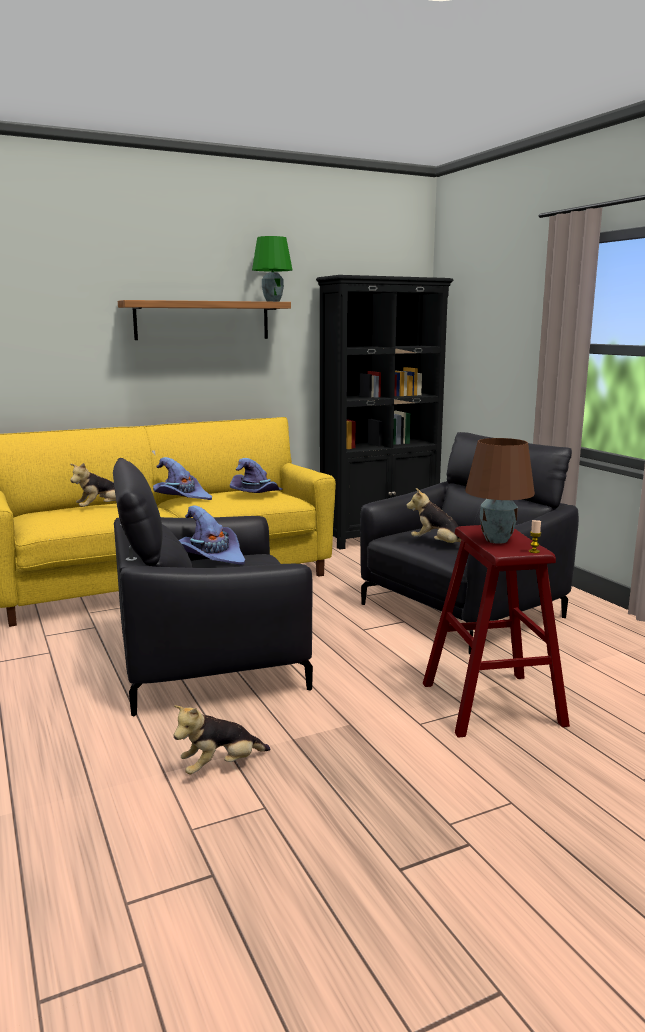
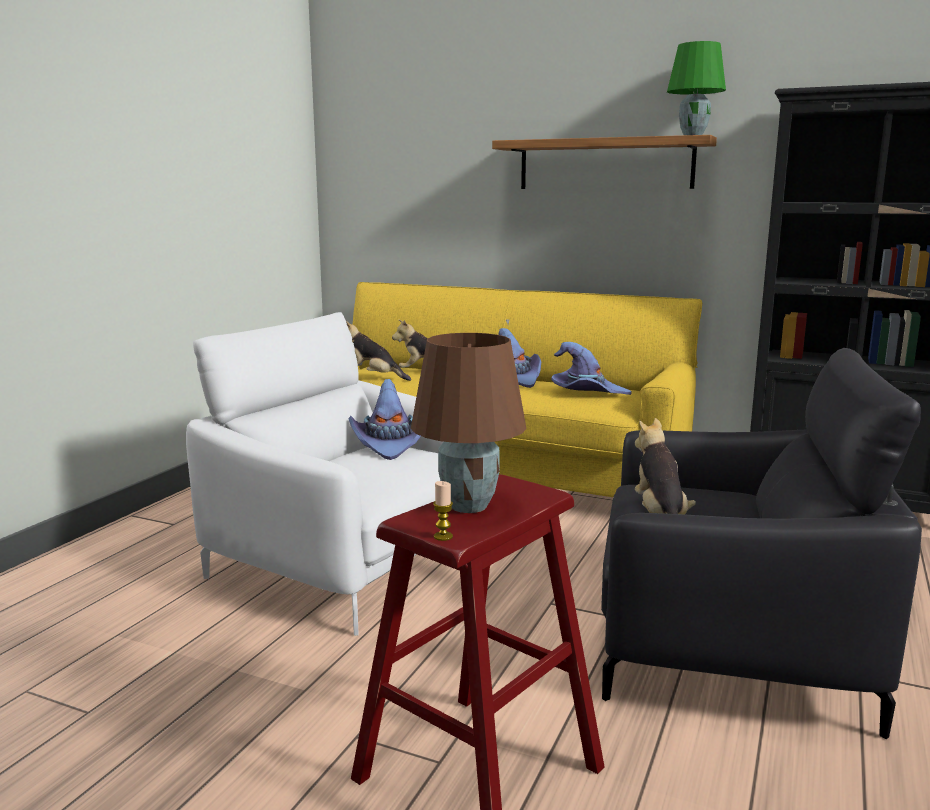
camera: 50 degrees right, 0 degrees up
(210, 661) = (350, 562): black armchair -> white armchair
(220, 766) = (148, 656): plush toy -> plush toy (372, 378)

